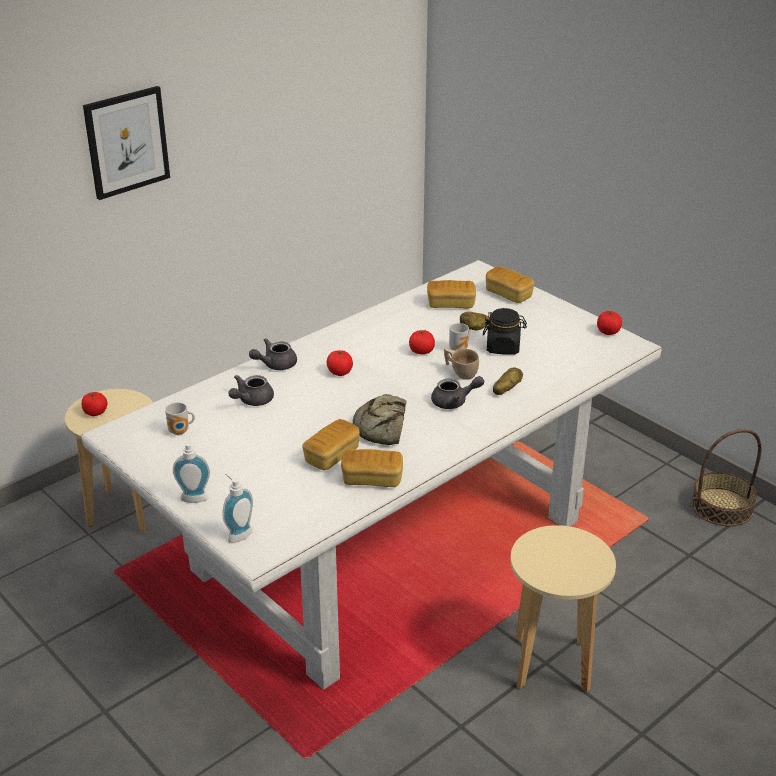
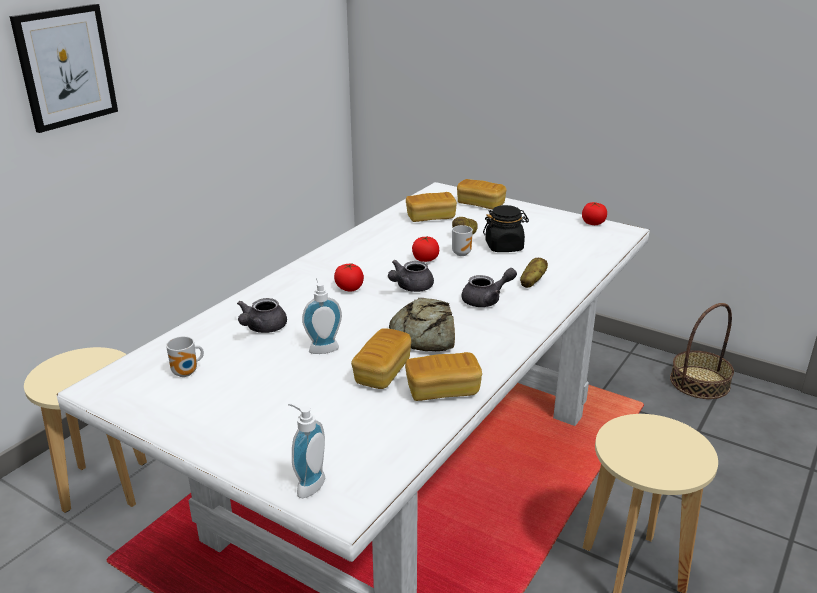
camera: 15 degrees left, 5 degrees down
(95, 412) = (61, 376): tomato -> none
(194, 496) = (231, 446): soap dispenser -> soap dispenser (323, 348)
(275, 365) = (274, 290): grey teapot -> grey teapot (410, 287)
(460, 372) = (475, 272): beige cup -> none

